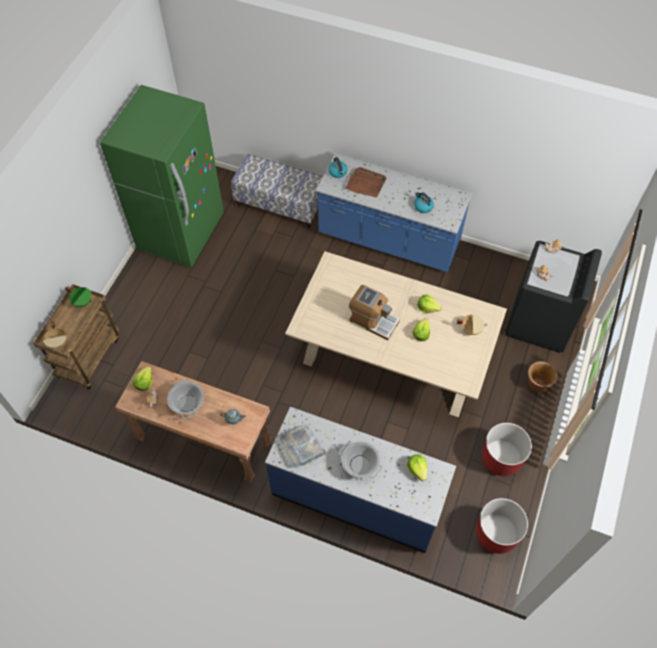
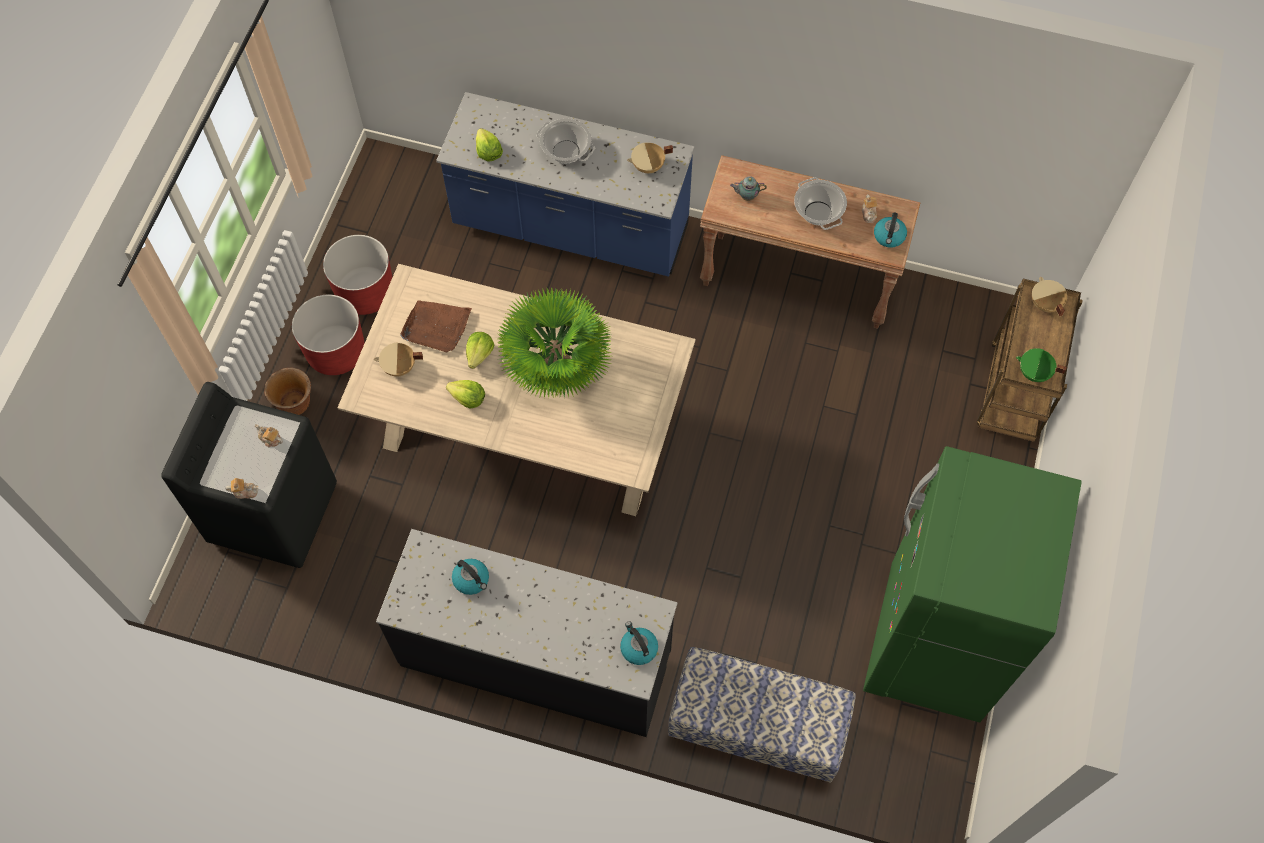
camera: 175 degrees right, 5 degrees up
(144, 382) = (889, 237): lettuce -> kettle
(300, 447) = (648, 167): grey tray -> beige cooking pot
(366, 183) = (582, 625): brown tray -> brown tray (436, 327)
(373, 321) = (556, 369): coffee machine -> potted plant
(388, 241) = (536, 658): blue counter -> black counter
(496, 533) = (383, 200): red planter -> red planter (336, 352)

